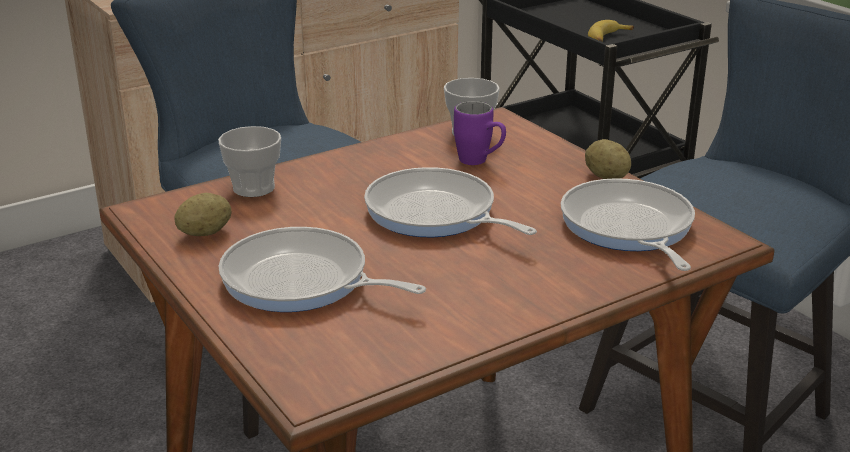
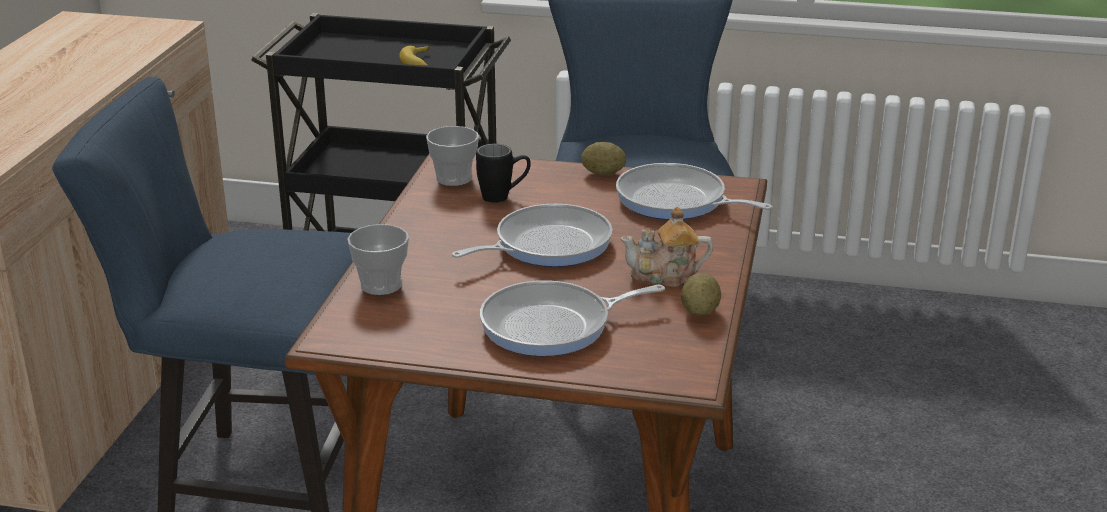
camera: 45 degrees left, 0 degrees up
(205, 233) = (418, 330): potato -> potato (699, 311)
(435, 214) = (547, 245): frying pan -> frying pan turned 150 degrees clockwise
(480, 162) = (504, 197): purple mug -> black mug
(482, 287) = (665, 275): none -> teapot

